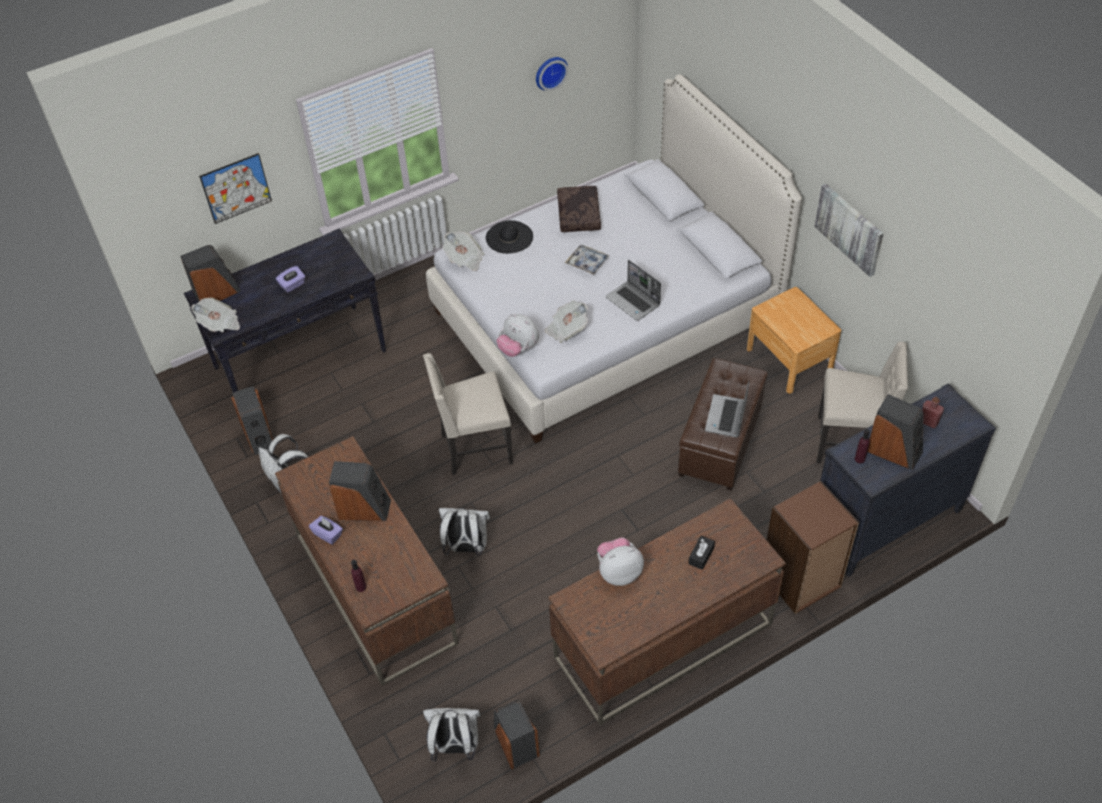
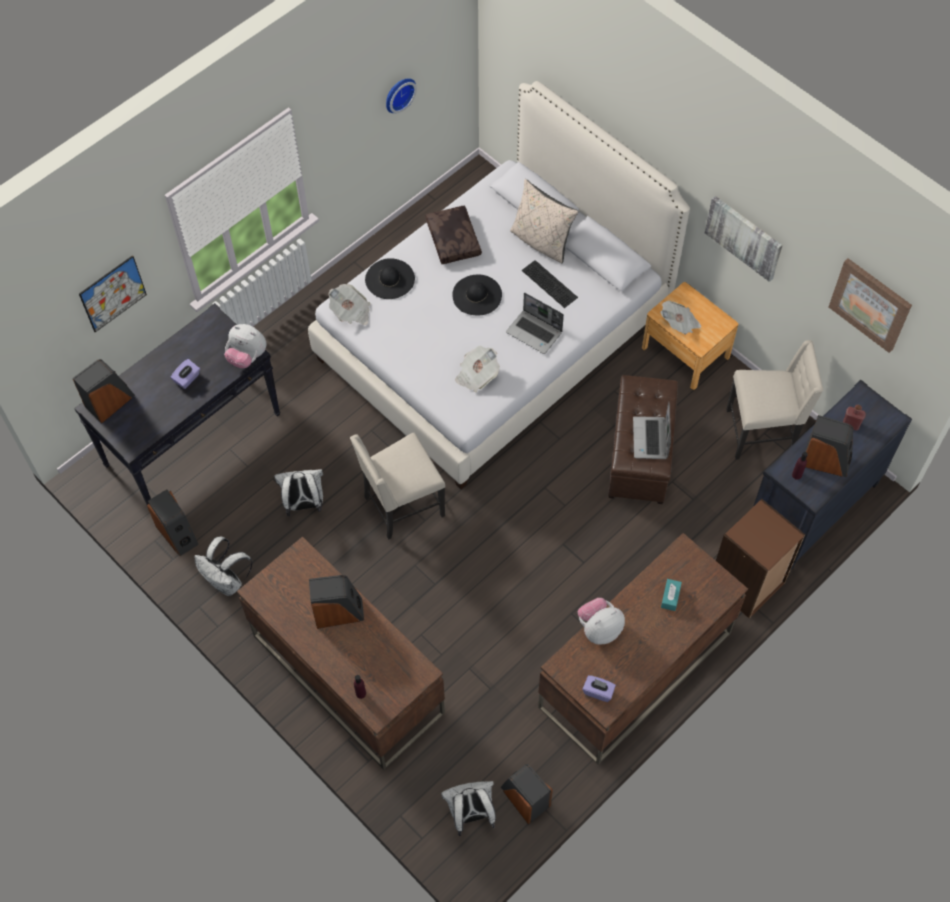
camera: 15 degrees left, 10 degrees up
(219, 324) = (125, 437): newspaper -> newspaper (679, 324)
(328, 534) = (311, 646): purple tissue box -> purple tissue box (598, 691)
(466, 547) = (424, 613): white backpack -> white backpack (304, 504)
(518, 348) = (435, 405): plush toy -> plush toy (247, 356)
(587, 262) = (477, 295): tray -> black hat
(661, 263) = (550, 283): none -> keyboard
(662, 228) = (541, 241): none -> beige pillow
(701, 556) = (670, 597): black tissue box -> turquoise tissue box
(962, 294) = (870, 304): none -> picture

